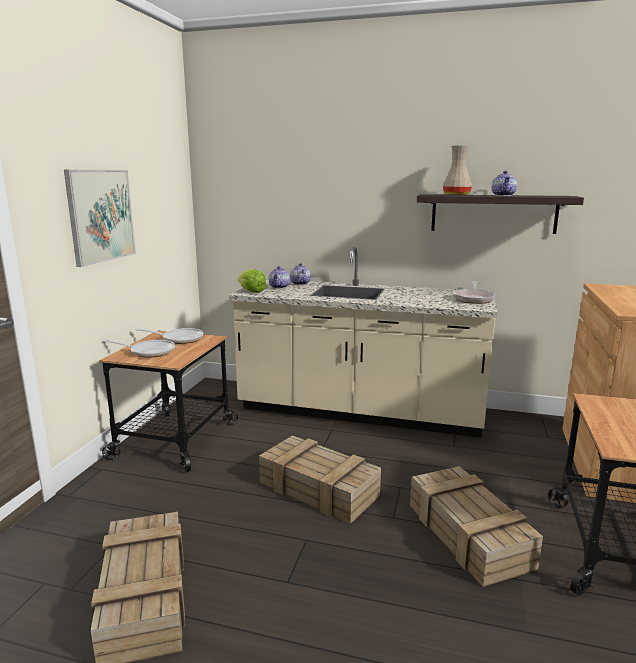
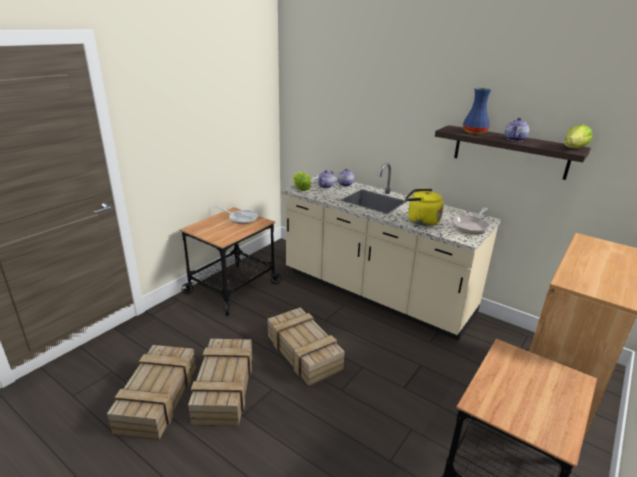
camera: 20 degrees right, 10 degrees up
(101, 215) = (188, 127): picture -> none
(149, 352) = (214, 227): frying pan -> none
(418, 300) = (421, 221): none -> yellow kettle
(456, 195) = (475, 132): beige vase -> blue vase
(466, 533) = (386, 419): crate -> crate (224, 387)
(565, 196) = (574, 148): none -> lettuce

